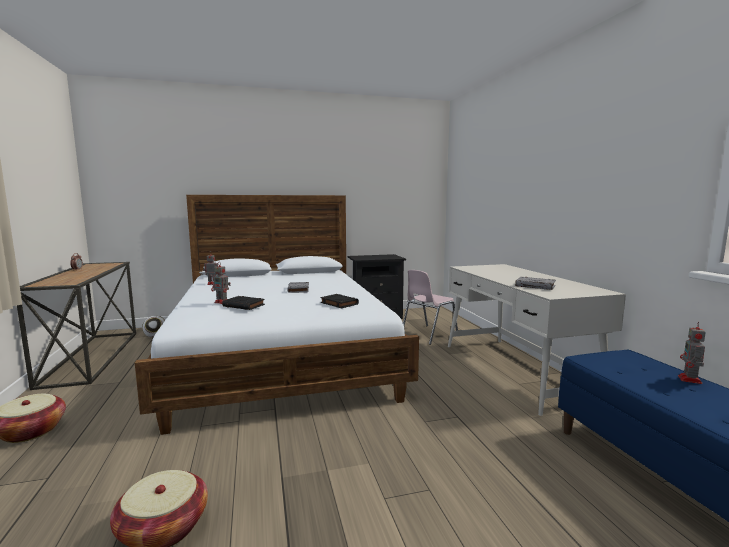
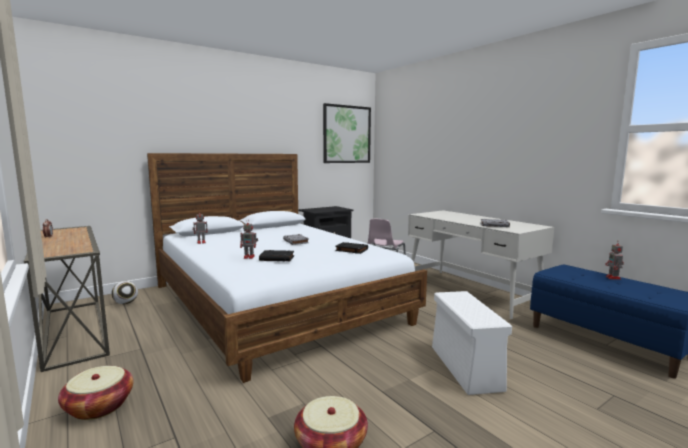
camera: 20 degrees left, 0 degrees up
(410, 173) = (347, 134): none -> picture
(411, 471) = (466, 368): none -> white storage box

